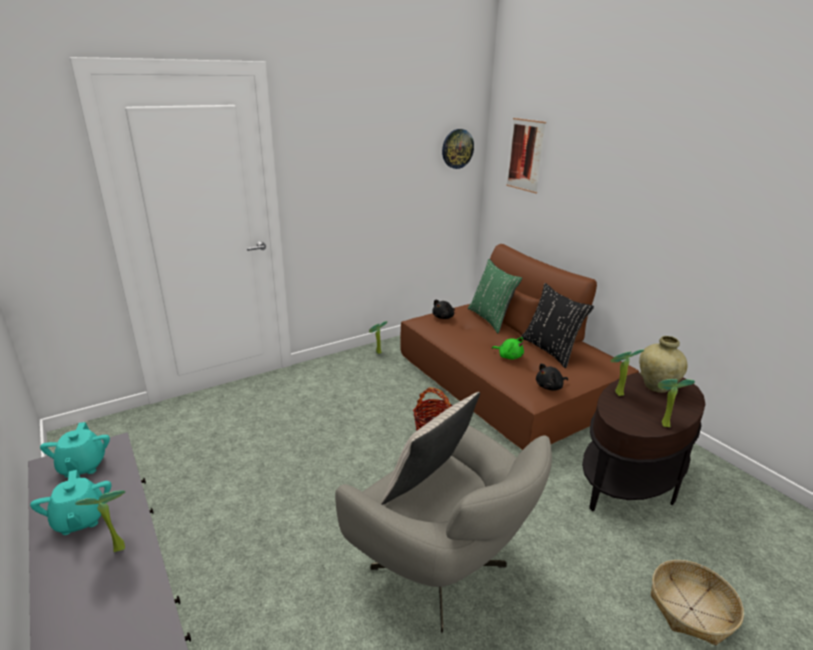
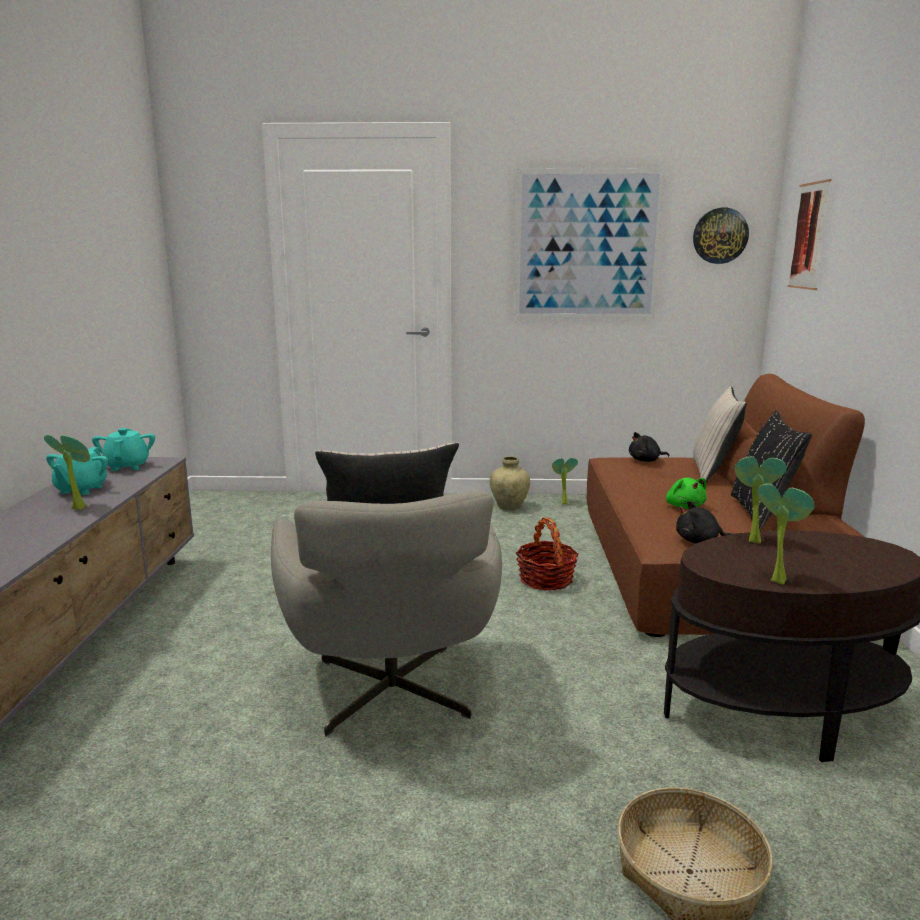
camera: 35 degrees right, 10 degrees down
(82, 466) = (127, 466): turquoise teapot -> turquoise teapot turned 150 degrees clockwise
(376, 162) = (587, 245): none -> picture
(490, 319) = (713, 473): green pillow -> beige pillow
(656, 386) = (838, 549): beige vase -> beige vase (509, 506)

